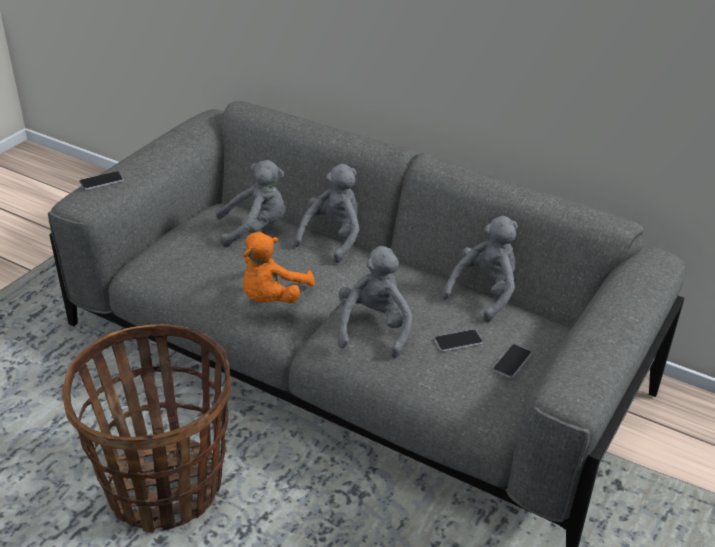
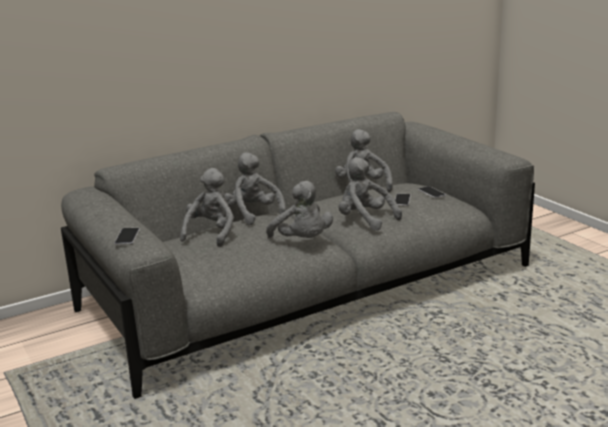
camera: 60 degrees left, 15 degrees down
(165, 487) = (378, 384): basket -> none
(272, 298) = (302, 241): orange plush toy -> grey plush toy

